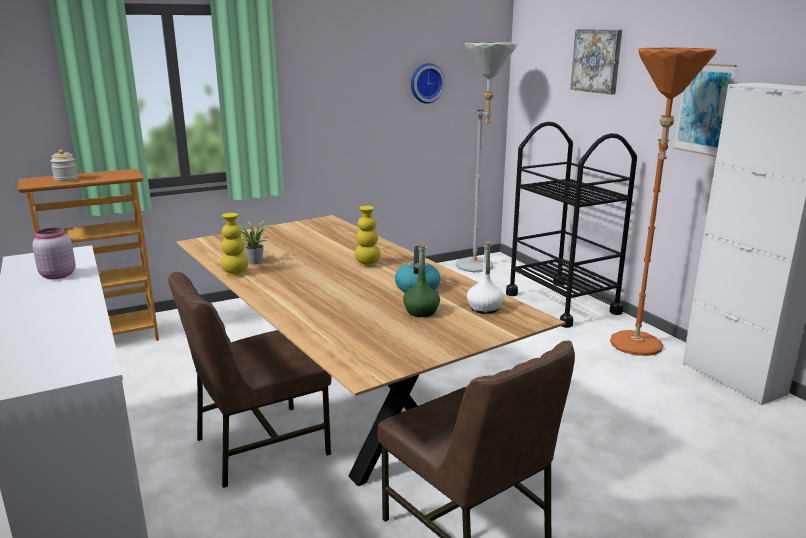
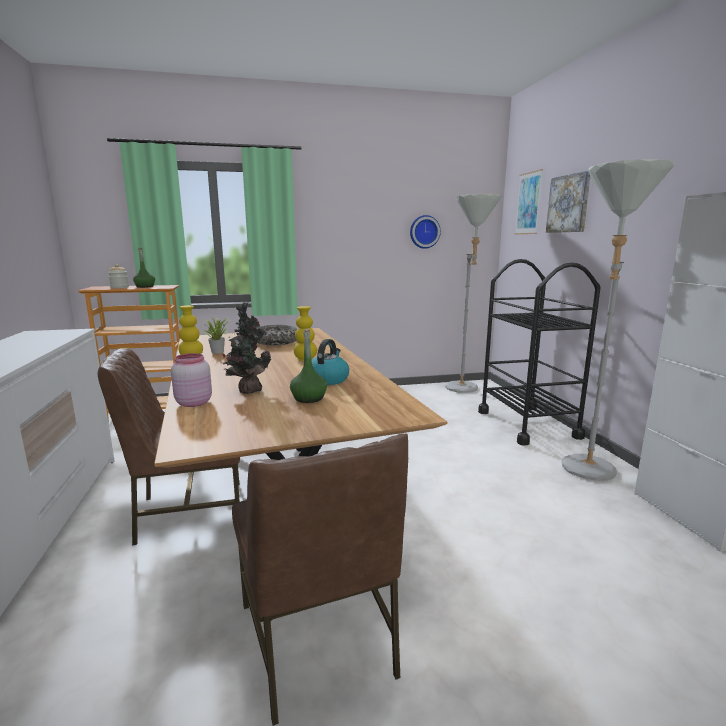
camera: 15 degrees right, 5 degrees down
(57, 275) = (33, 343): pink jar -> pink jar (192, 403)
(98, 176) = (145, 286): none -> green bottle
(307, 241) = (276, 342): none -> bowl
(351, 309) = (248, 390): none -> potted plant
(484, 308) = (373, 401): white bottle -> none
(635, 349) = (586, 473): orange floor lamp -> grey floor lamp
(703, 109) = (666, 234): picture -> picture (528, 203)

